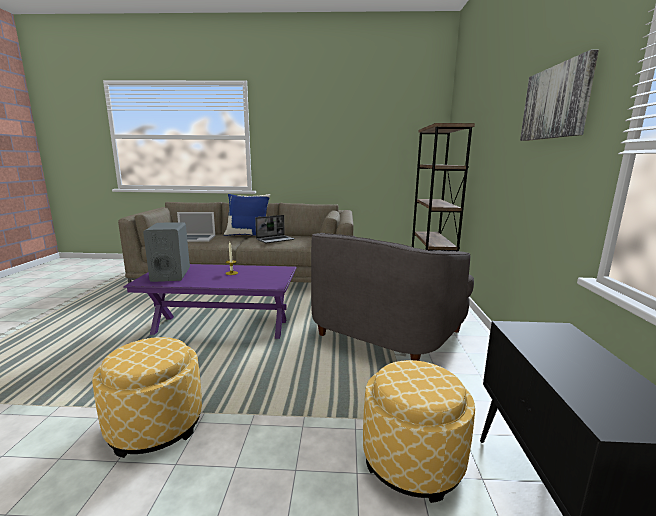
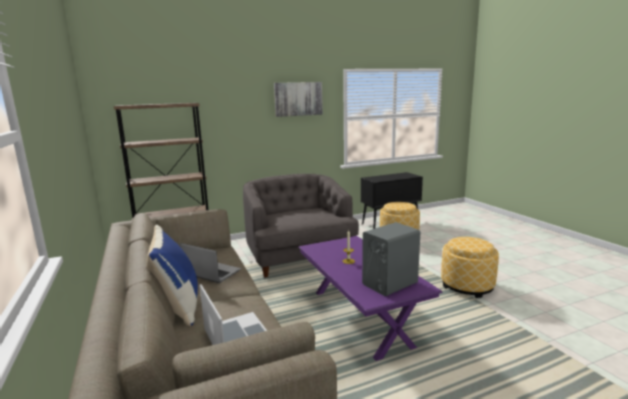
camera: 115 degrees left, 0 degrees up
(386, 331) = (298, 256): grey armchair -> grey armchair turned 120 degrees counterclockwise

